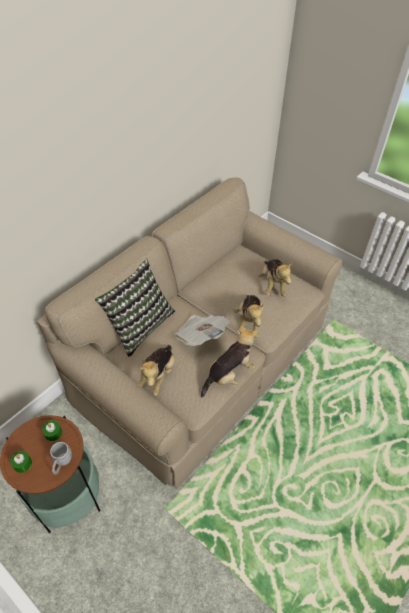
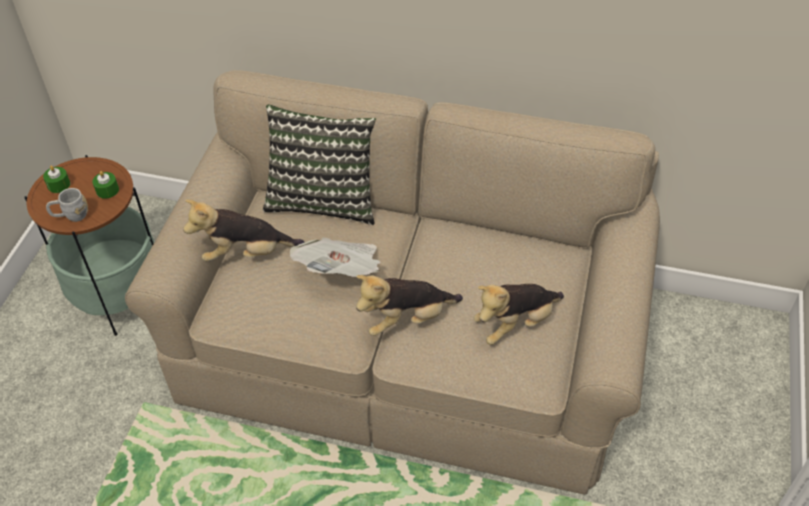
camera: 65 degrees right, 0 degrees up
(229, 375) = (294, 334): plush toy -> none

